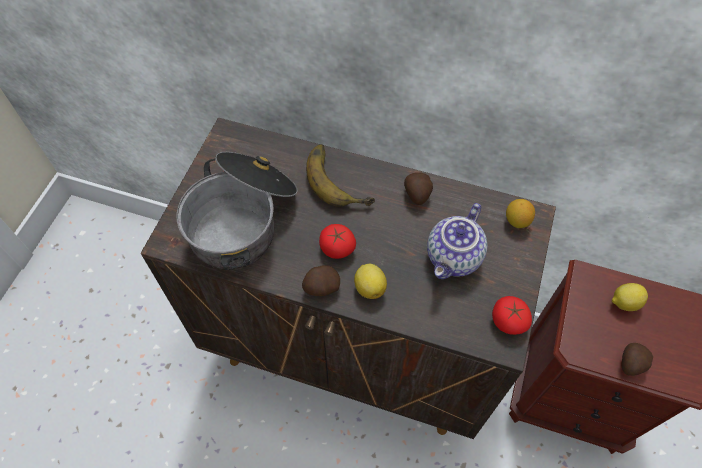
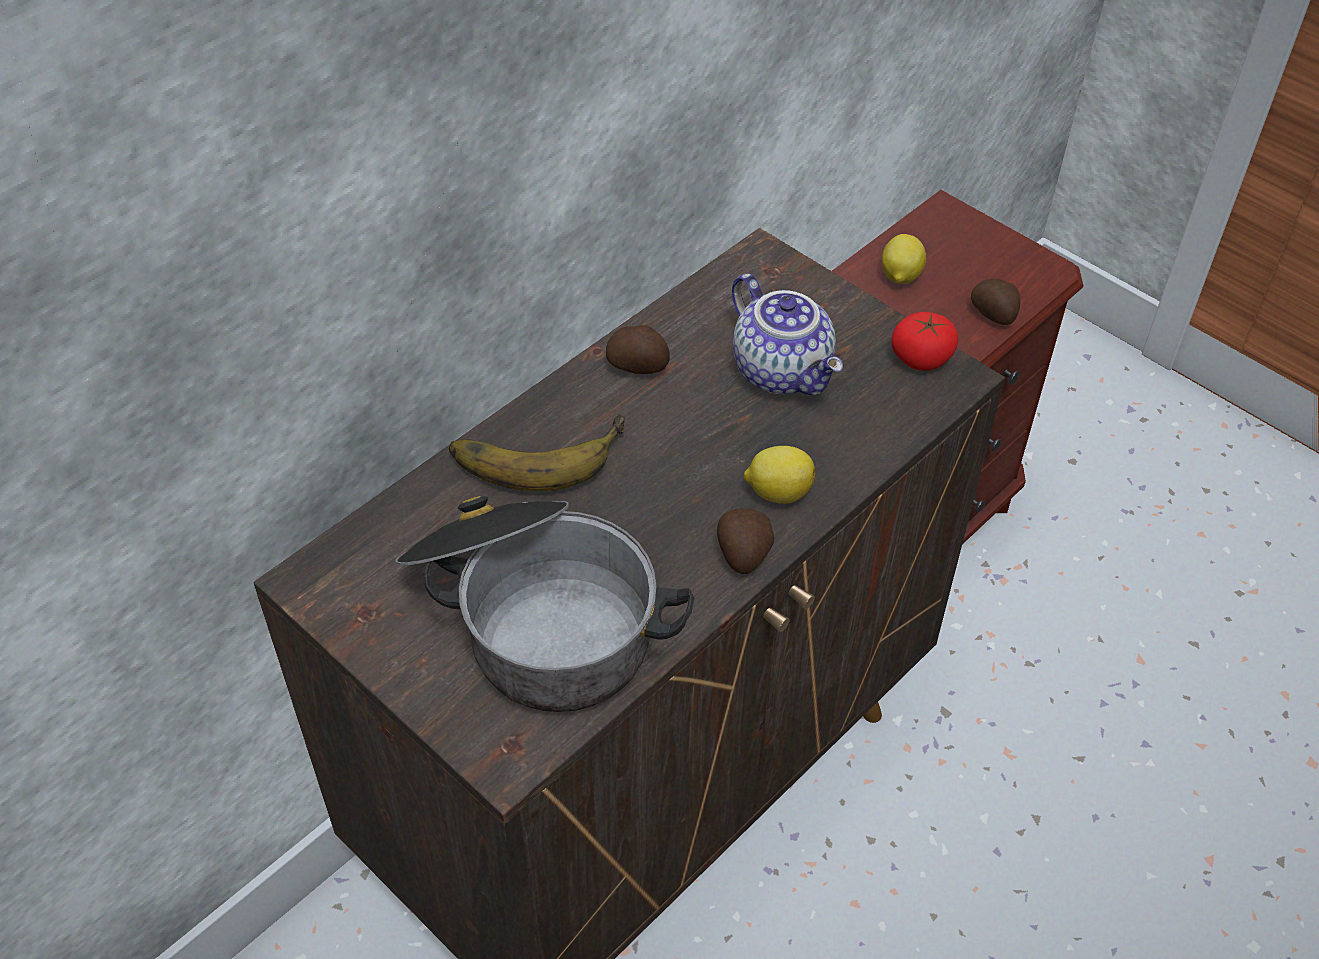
camera: 65 degrees left, 10 degrees down
(337, 248) = (678, 506): tomato -> none
(517, 221) = (760, 277): lemon -> none

